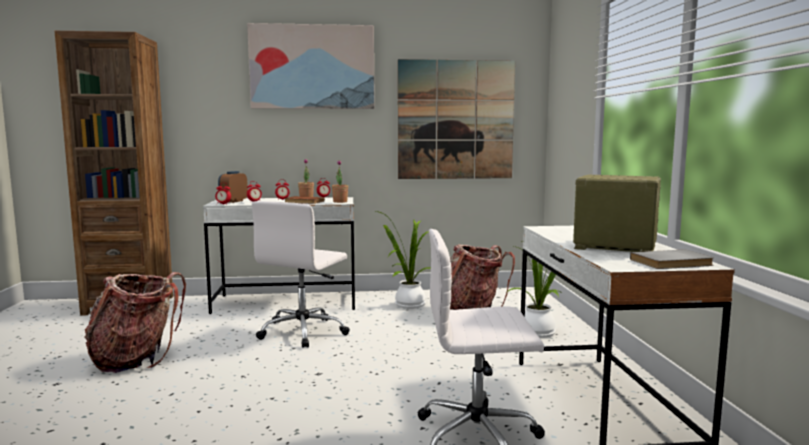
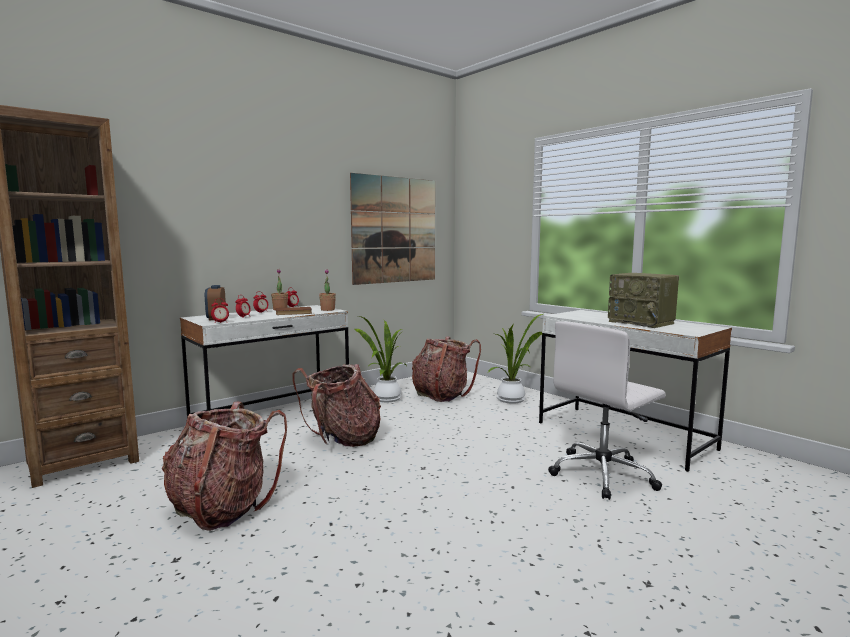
camera: 35 degrees left, 0 degrees up
(304, 331) = (342, 439): white office chair -> backpack
(312, 67) = (274, 175): picture -> none
(613, 247) = (642, 322): radio -> radio turned 120 degrees counterclockwise
(673, 263) = (701, 328): grey book -> none

